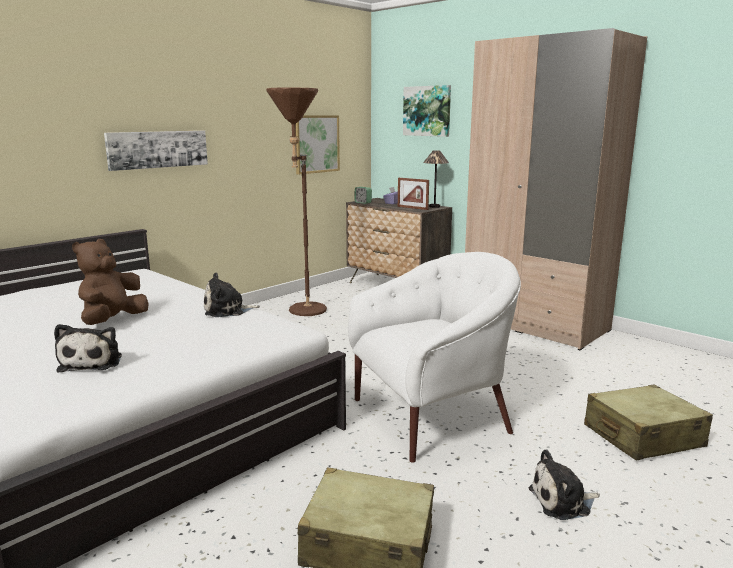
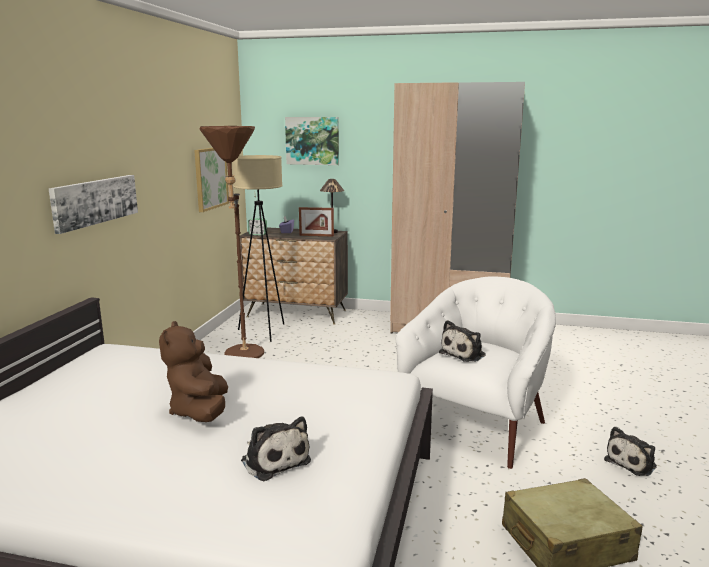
camera: 30 degrees left, 0 degrees up
(227, 310) = (295, 372): plush toy -> plush toy (464, 353)
(347, 296) = (264, 332): none -> beige floor lamp
(642, 437) = (618, 400): beige suitcase -> none

